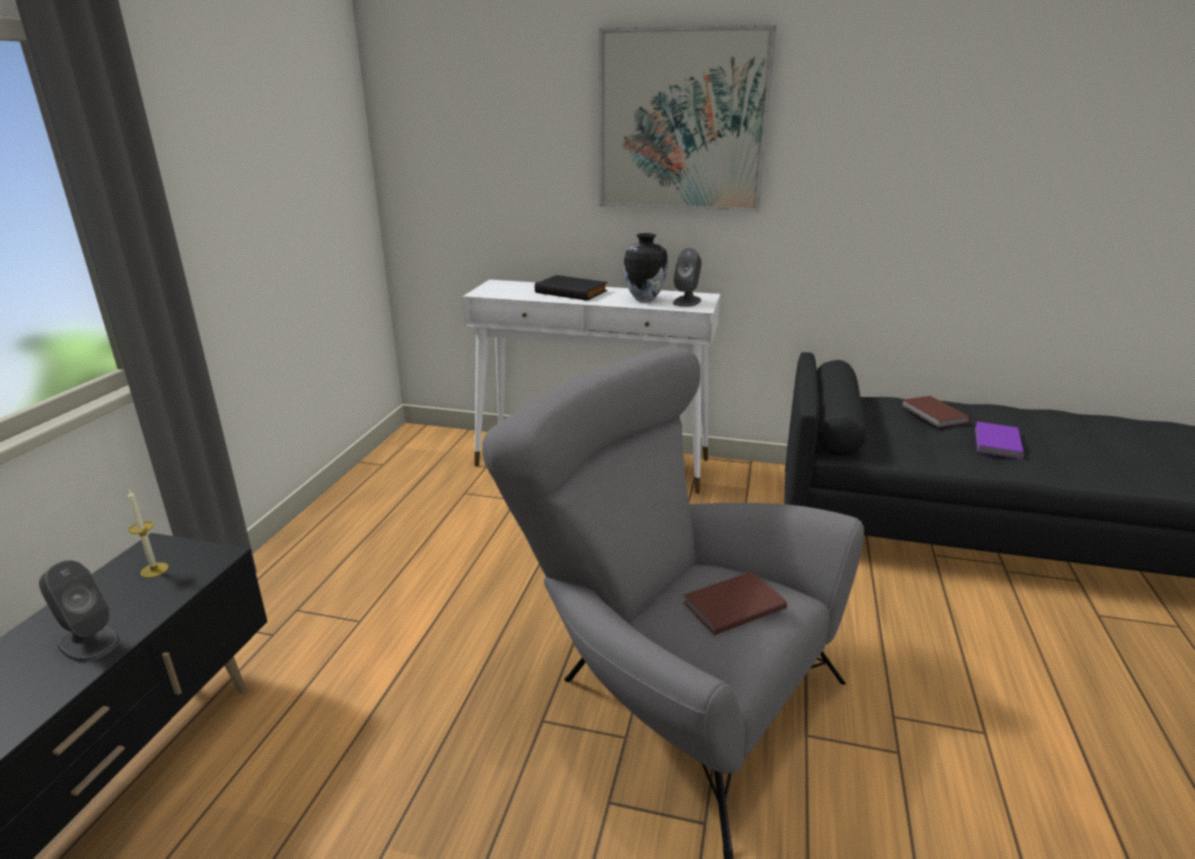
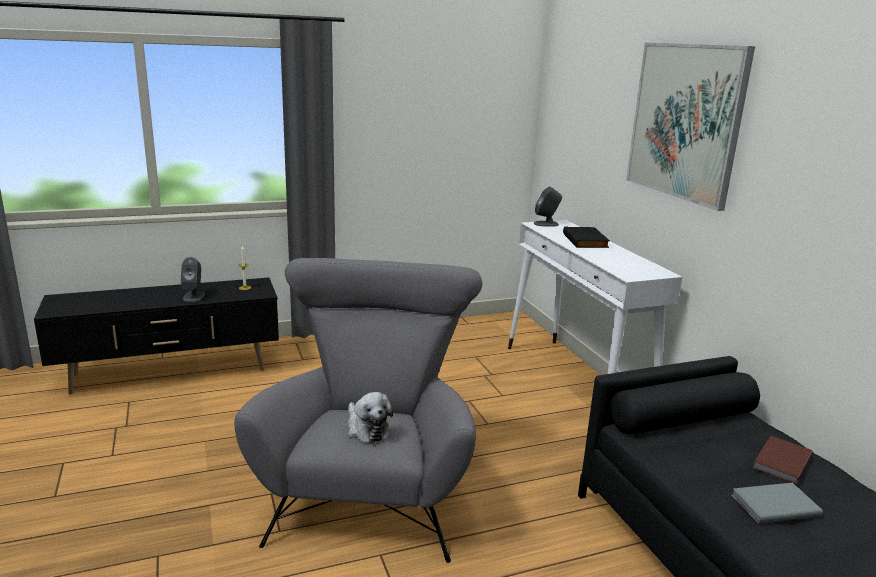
camera: 55 degrees right, 5 degrees down
(643, 299) = (613, 259): vase -> none
(687, 301) = (636, 271): grey speaker -> grey speaker (546, 224)
(731, 605) = (366, 429): brown book -> plush toy
(996, 442) = (773, 505): purple book -> grey book

